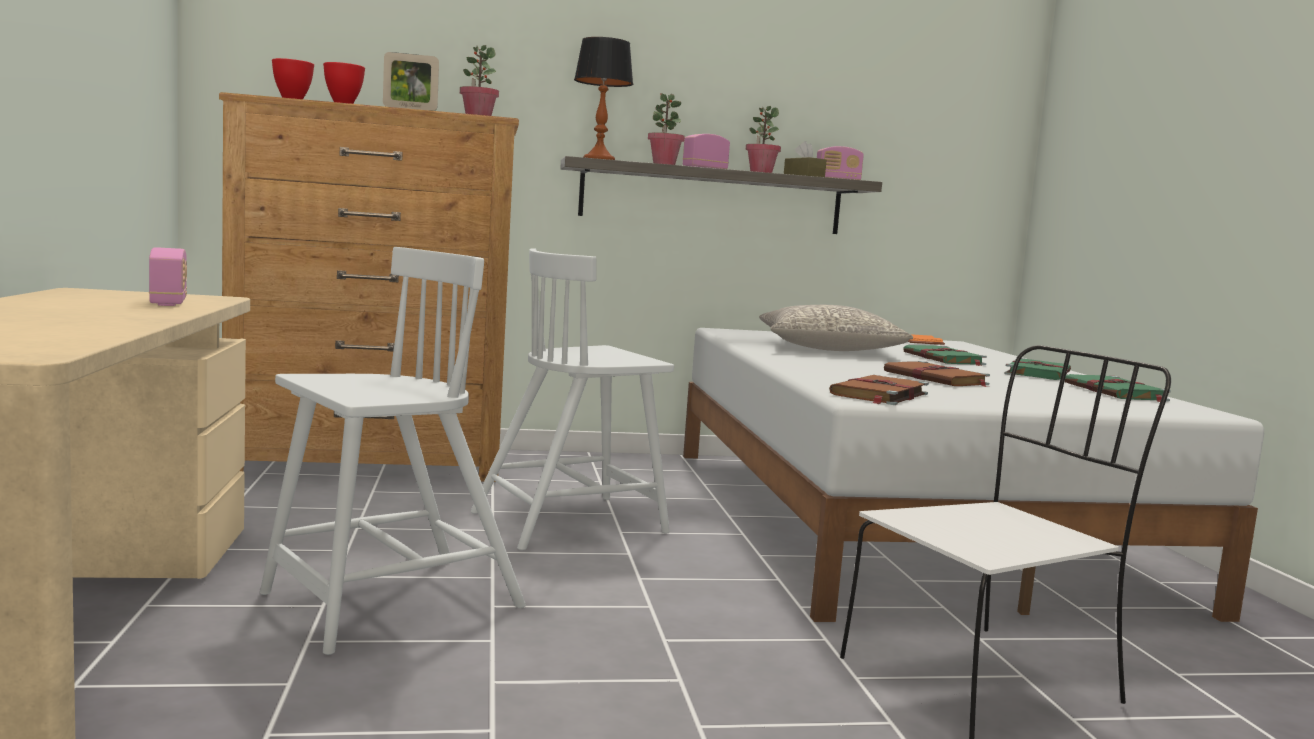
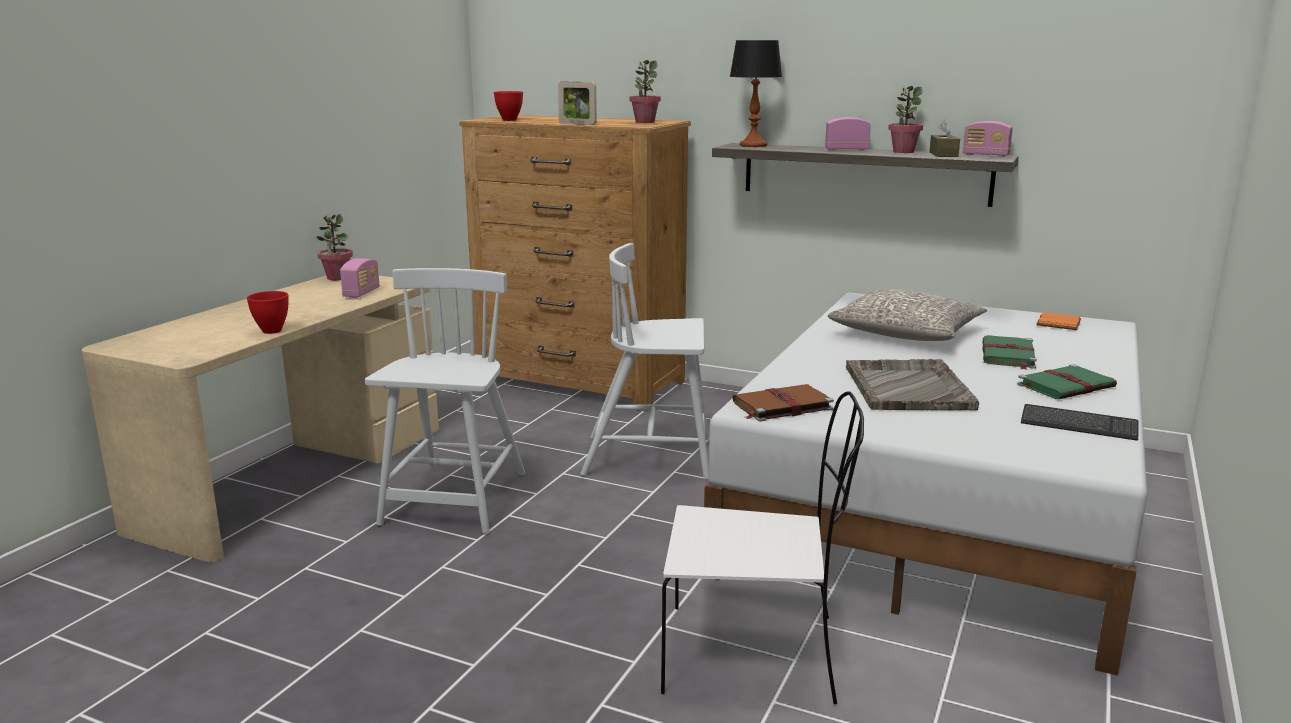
camera: 35 degrees right, 10 degrees up
(344, 104) = (538, 122): red bowl -> red bowl (273, 331)
(388, 602) = (455, 500): white chair -> white chair turned 75 degrees counterclockwise
(664, 164) = (800, 150): potted plant -> potted plant (337, 278)
(937, 378) = (907, 387): brown book -> grey tray
(1116, 392) = (1078, 425): green book -> keyboard

